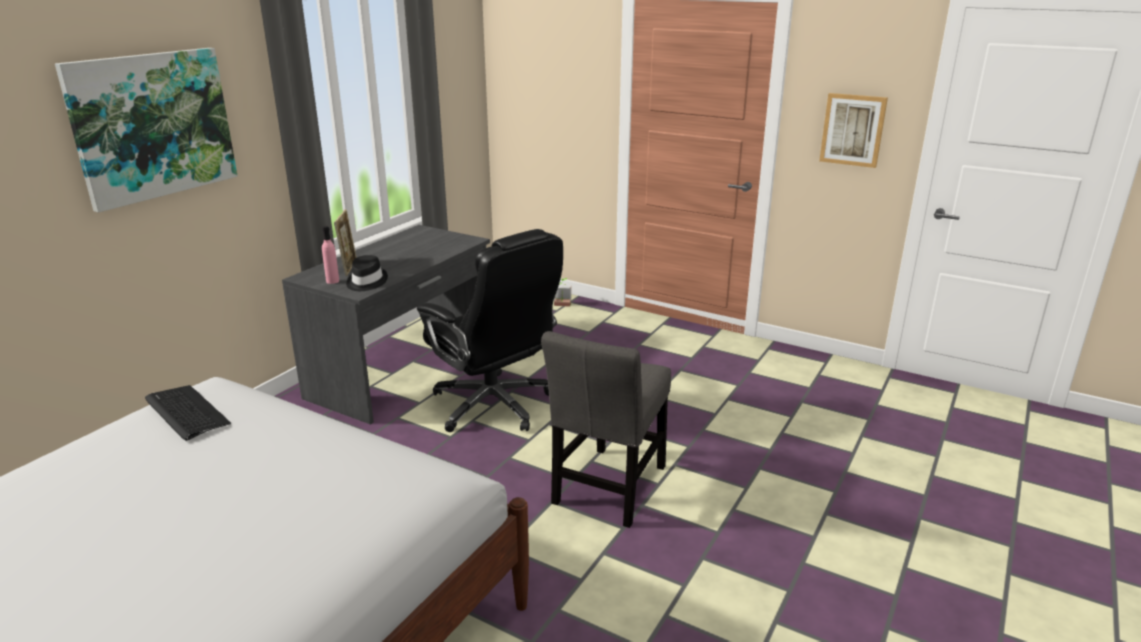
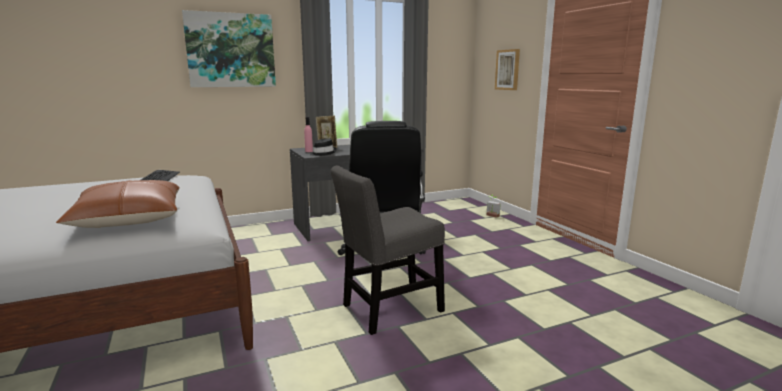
camera: 35 degrees right, 10 degrees down
(349, 508) = (128, 219): none -> brown pillow
(853, 130) = (713, 72): picture -> picture (507, 70)

